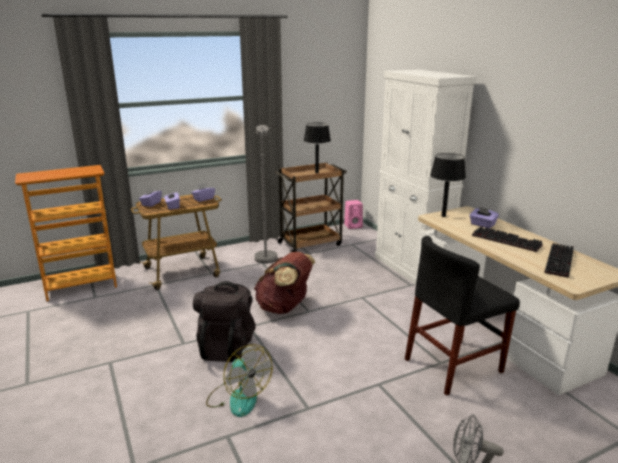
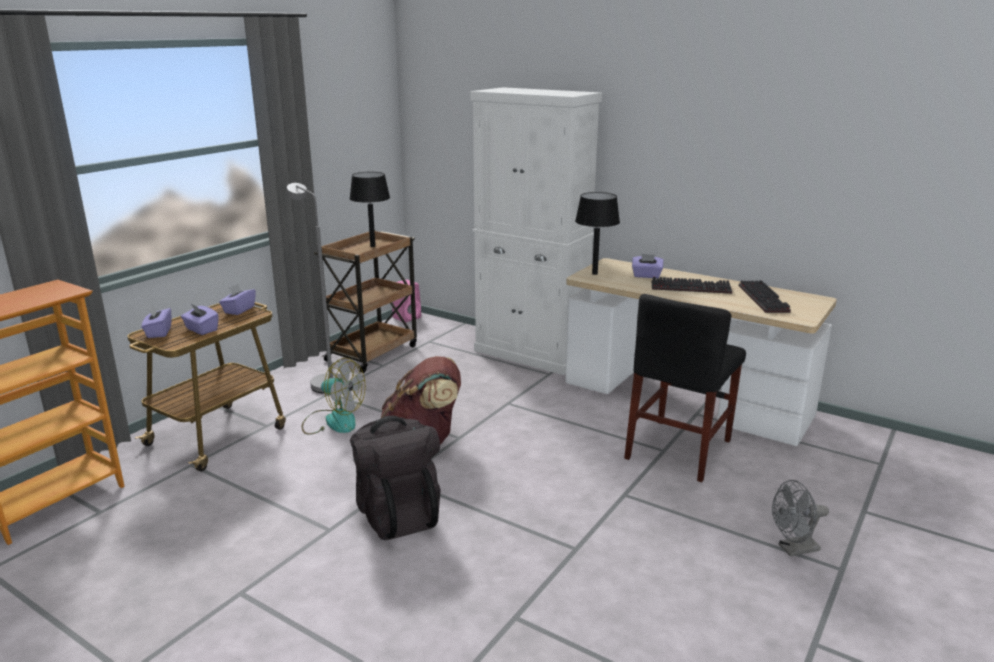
camera: 30 degrees left, 0 degrees up
(238, 397) = (480, 568): fan -> fan (333, 421)

